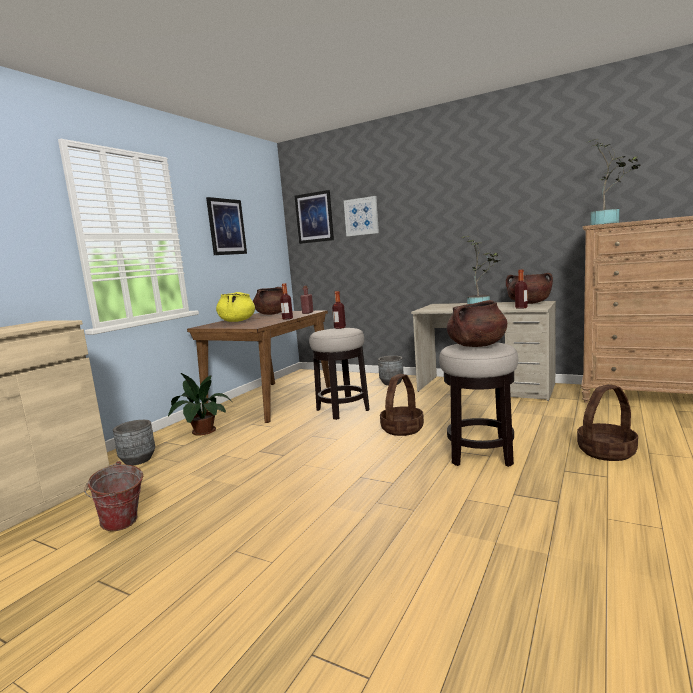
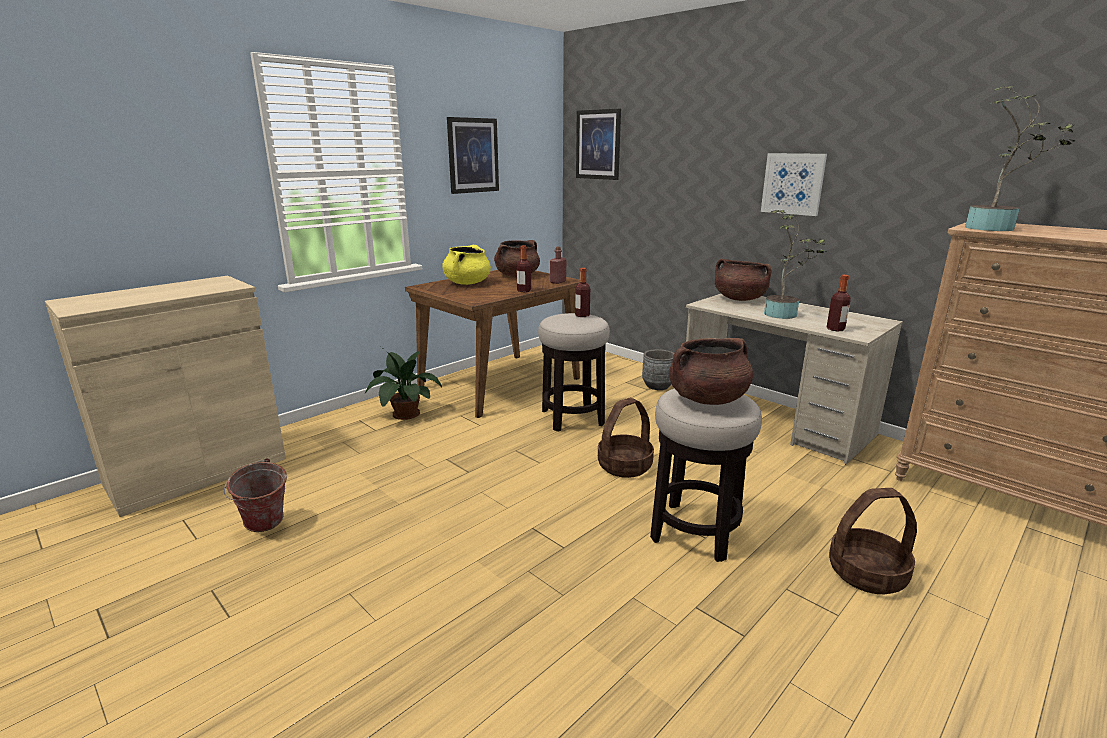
camera: 15 degrees right, 10 degrees up
(138, 460) = (321, 440): grey planter -> none
(361, 216) = (656, 152): picture -> picture (793, 184)
(529, 303) = (857, 320): brown cooking pot -> brown cooking pot (739, 299)

